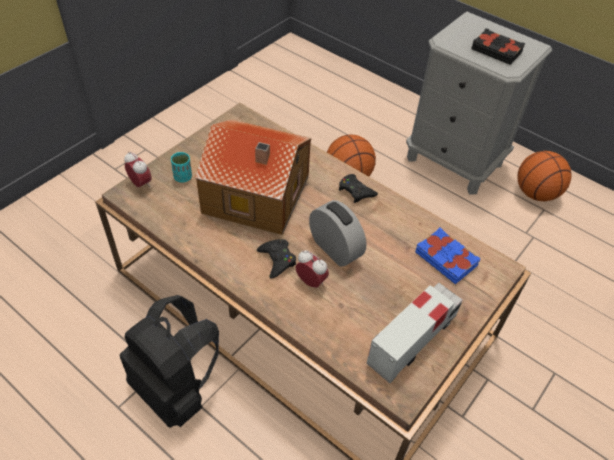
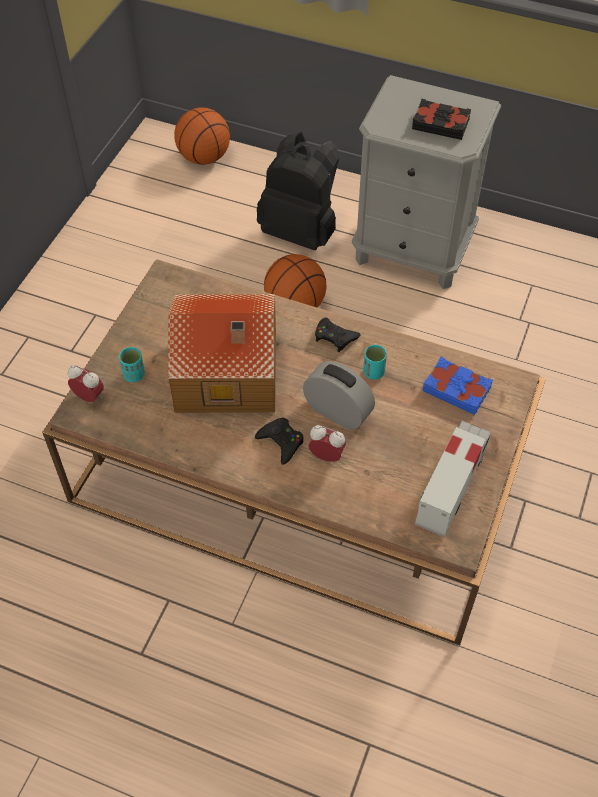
camera: 15 degrees left, 5 degrees up
(177, 389) = (198, 614): black backpack -> black backpack (301, 231)
(378, 226) = (373, 372): none -> turquoise cup
(536, 193) = (517, 267): basketball -> basketball (204, 157)

